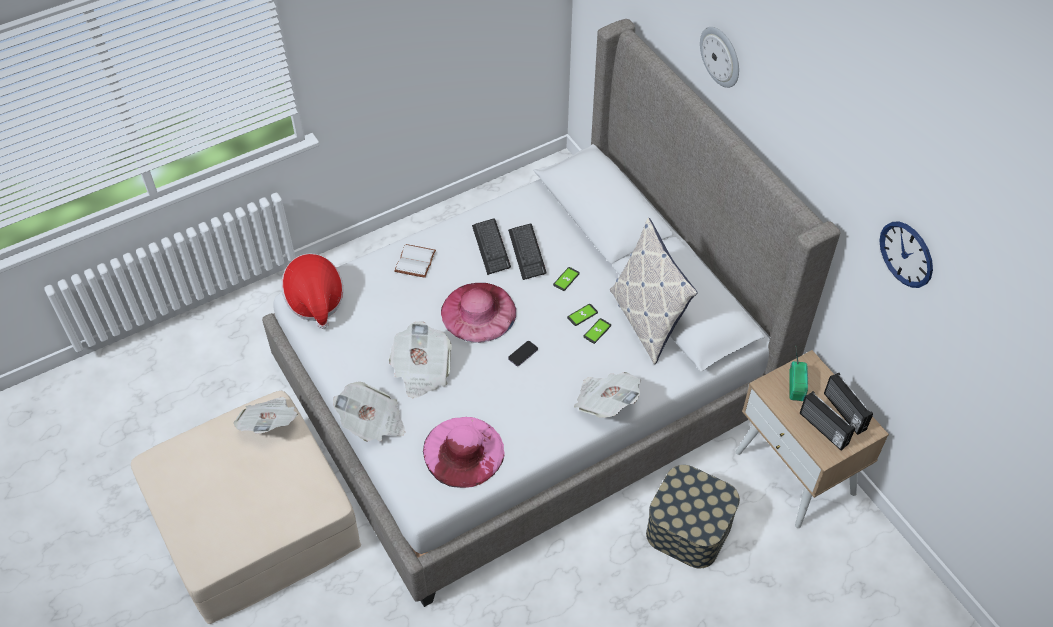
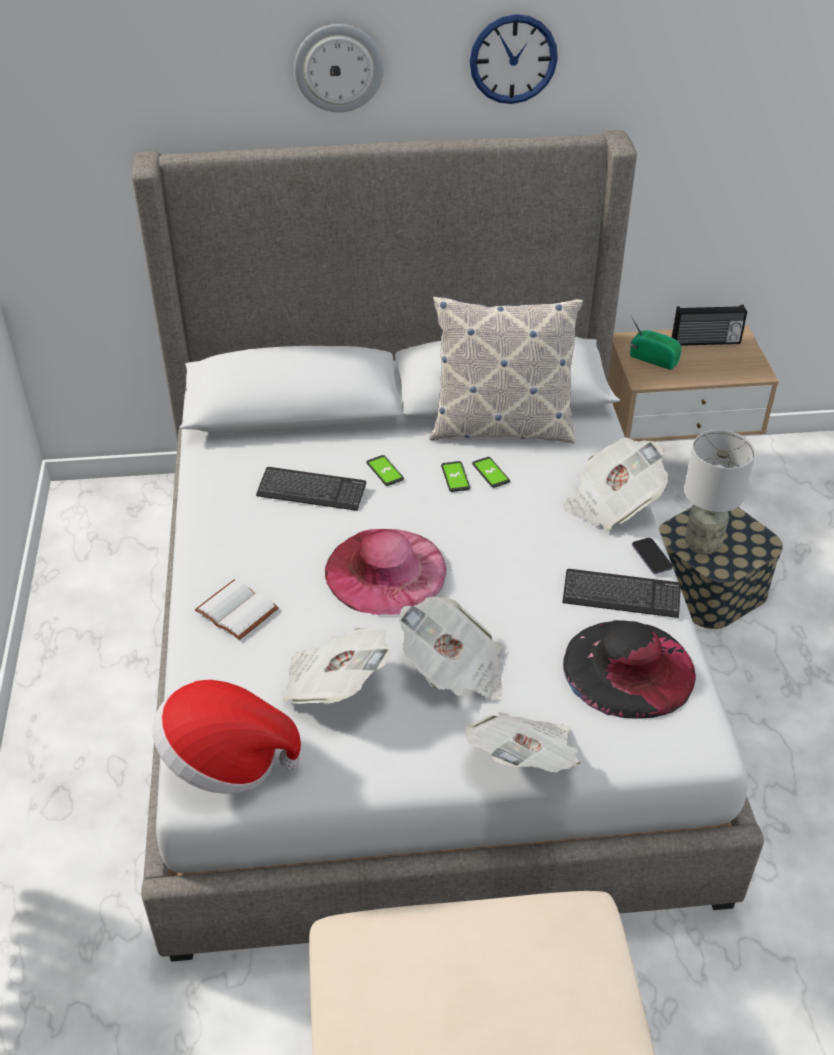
camera: 65 degrees left, 10 degrees down
(270, 424) = (386, 956): newspaper -> newspaper (335, 684)
(463, 451) = (628, 668): pink hat -> black hat
(491, 247) = (274, 522): keyboard -> keyboard (621, 595)
(523, 354) = (488, 552): phone -> phone (651, 557)
(681, 494) = (701, 544): none -> grey table lamp
(823, 429) = (722, 362): radio -> none
(906, 254) = (719, 79): wall clock -> wall clock (513, 59)

